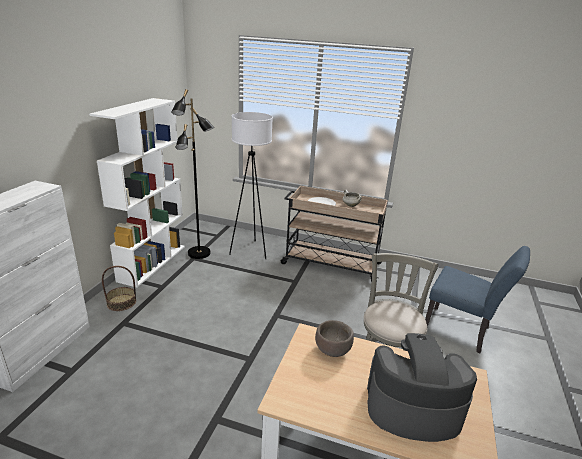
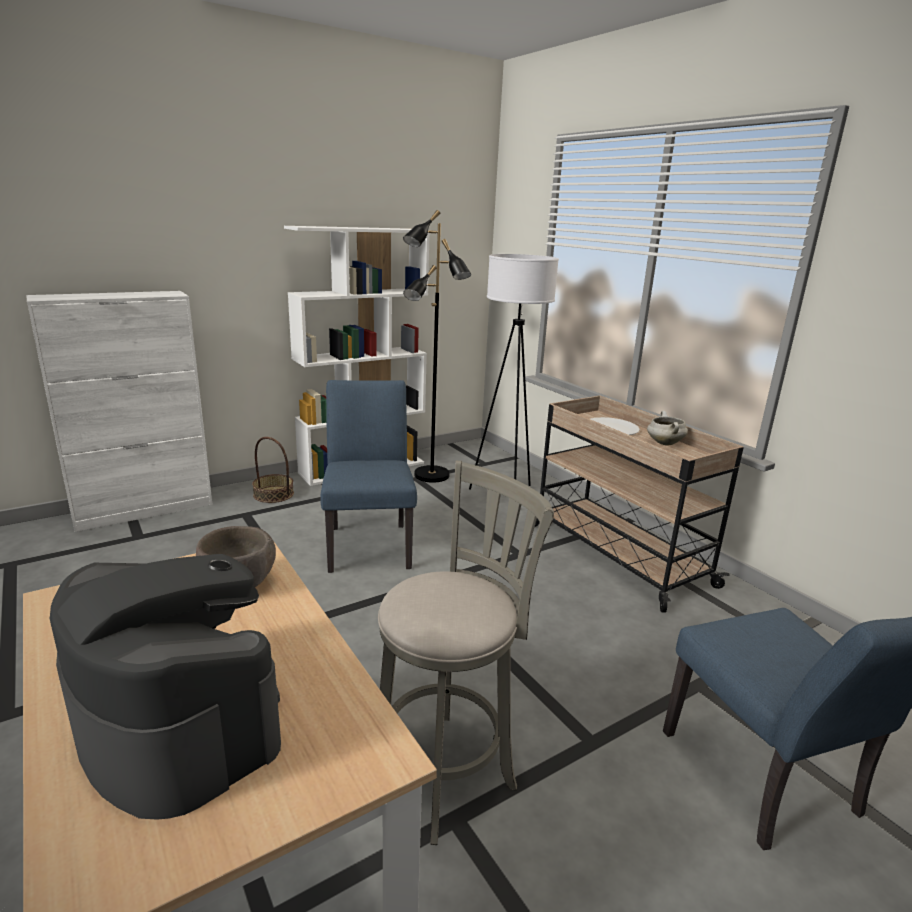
camera: 40 degrees right, 5 degrees down
(220, 307) = (369, 542): none -> blue chair

